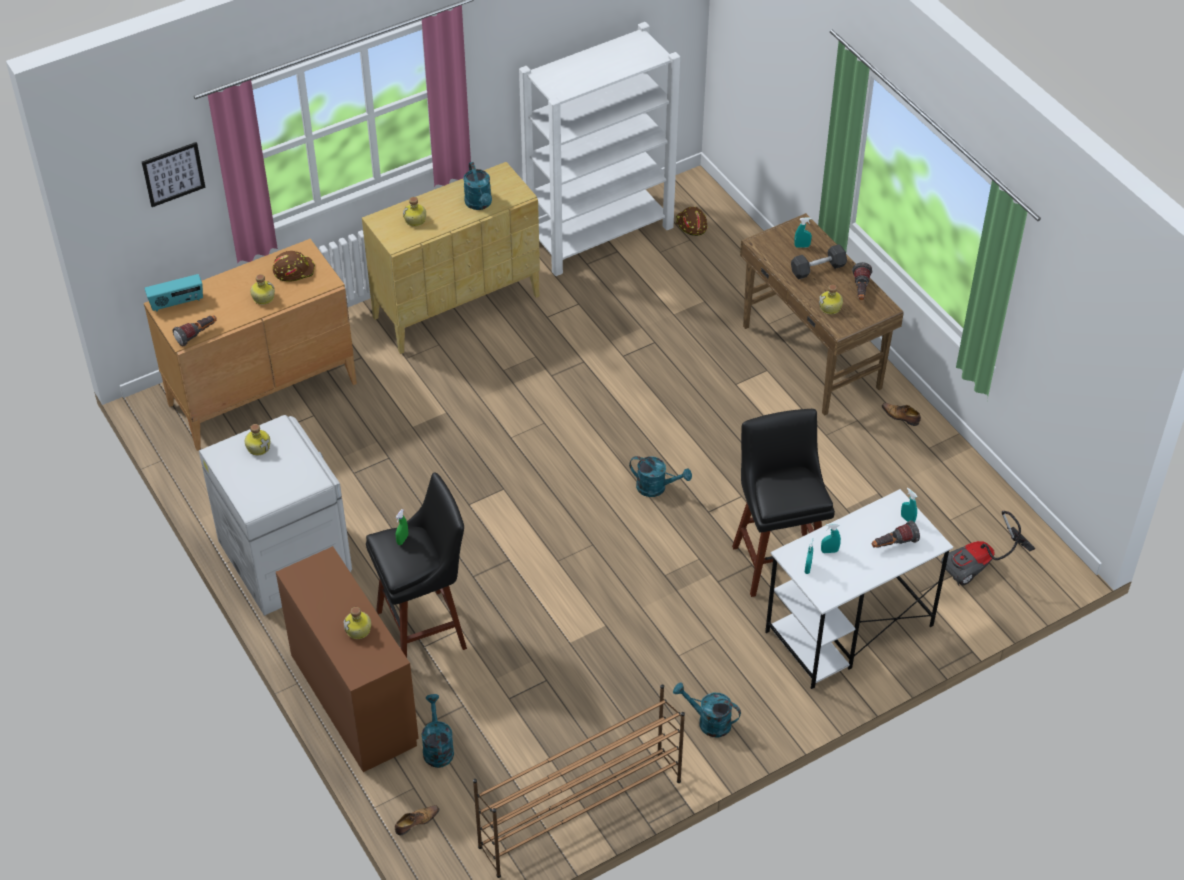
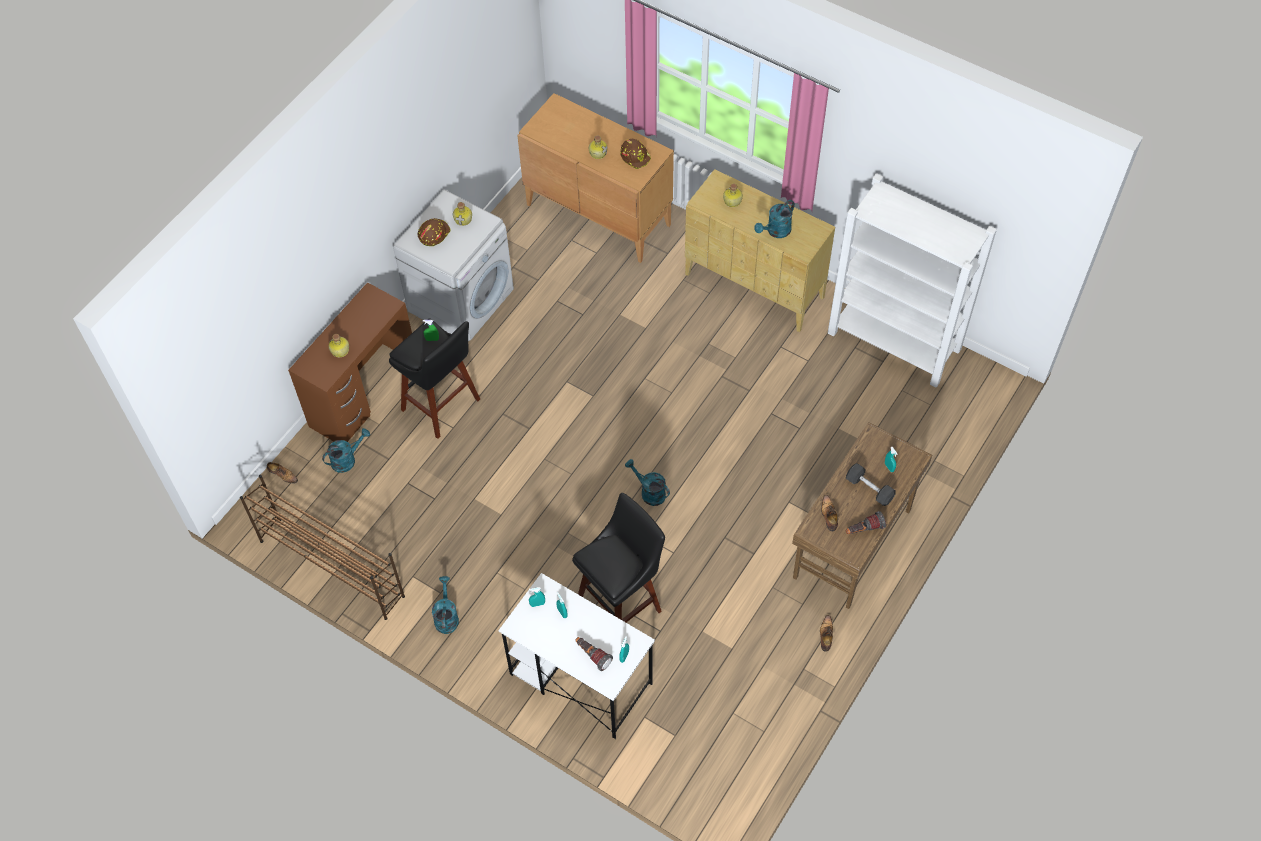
camera: 65 degrees right, 10 degrees up
(173, 174) = (604, 31): picture -> none
(177, 303) = (564, 110): radio -> none
(197, 335) = (540, 135): flashlight -> none
(656, 488) = (649, 492): turquoise watering can -> turquoise watering can turned 135 degrees clockwise
(691, 225) = (947, 398): brown hard hat -> brown hard hat (433, 234)
(830, 308) = (829, 515): bottle -> shoe
(982, 565) = (697, 754): vacuum cleaner -> none

